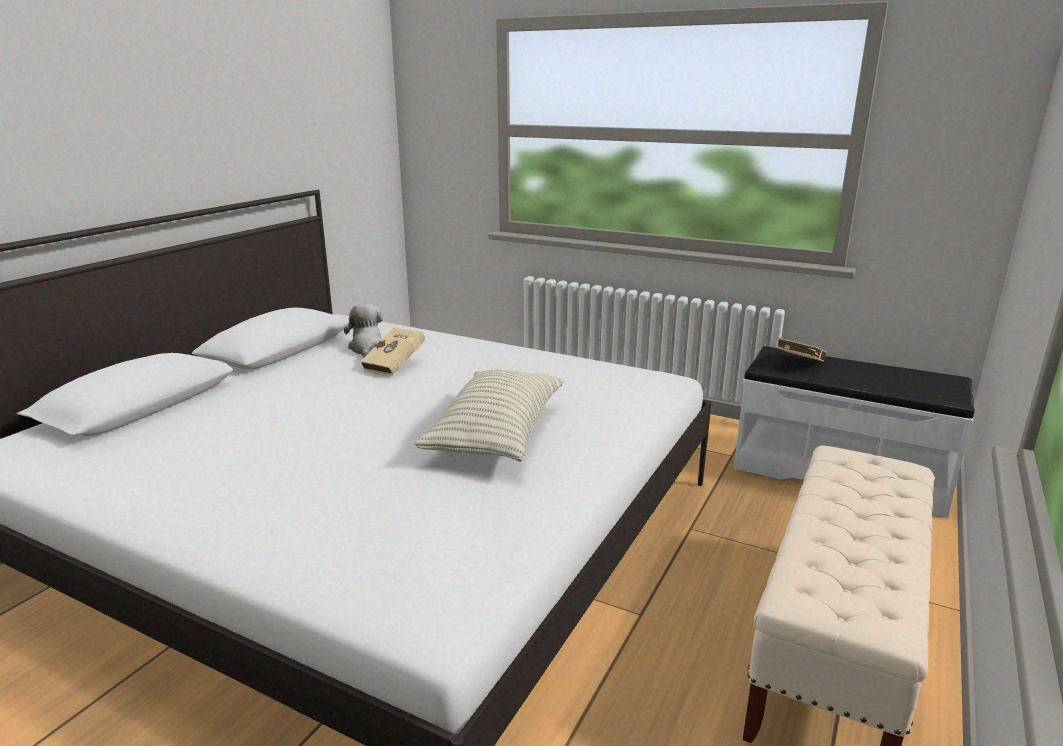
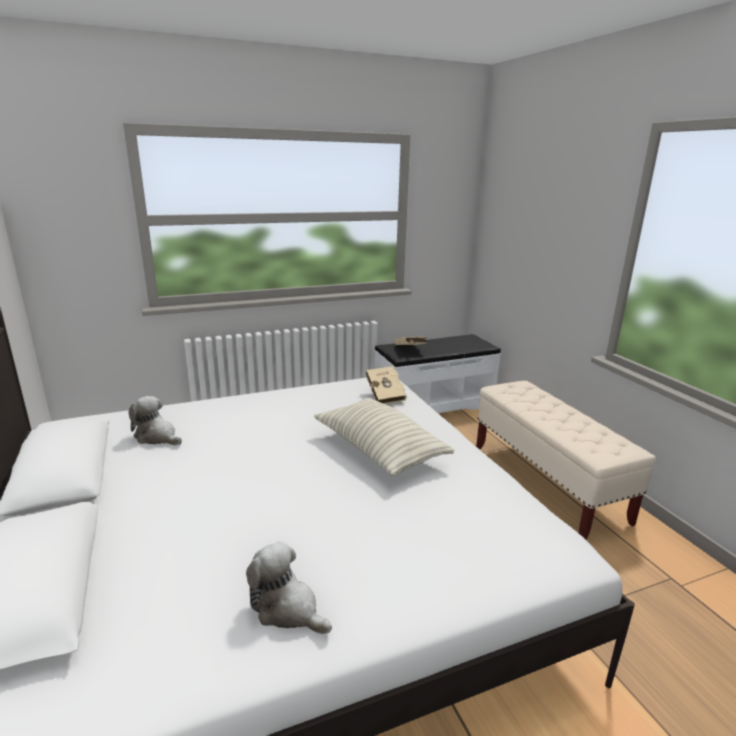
camera: 50 degrees left, 0 degrees up
(188, 492) = (287, 608): none -> plush toy
(397, 365) = (212, 438): beige book -> beige book (385, 395)

